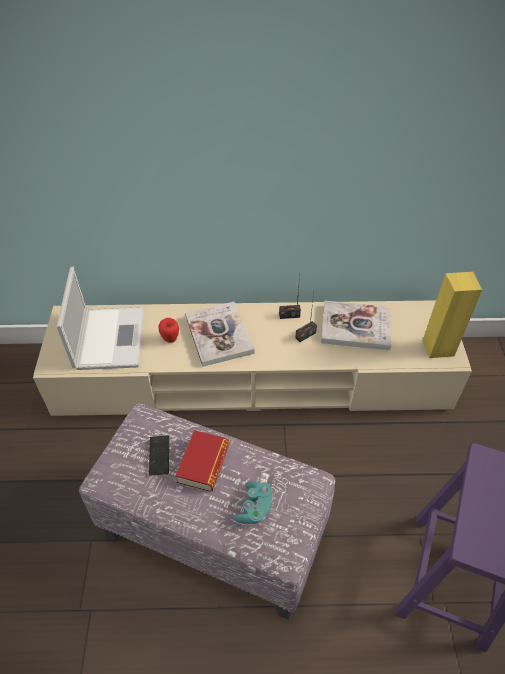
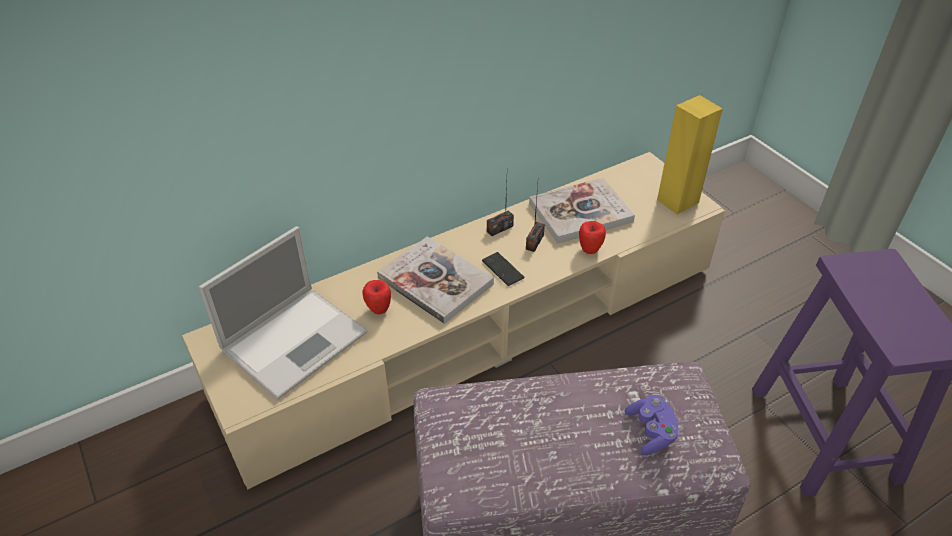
camera: 30 degrees left, 5 degrees down
(110, 337) = (296, 340): laptop -> laptop turned 75 degrees clockwise
(159, 455) = (499, 431): phone -> phone (502, 270)
(203, 464) = (558, 414): book -> none
(254, 508) = (651, 431): turquoise game controller -> purple game controller
(340, 357) = (590, 249): none -> apple

